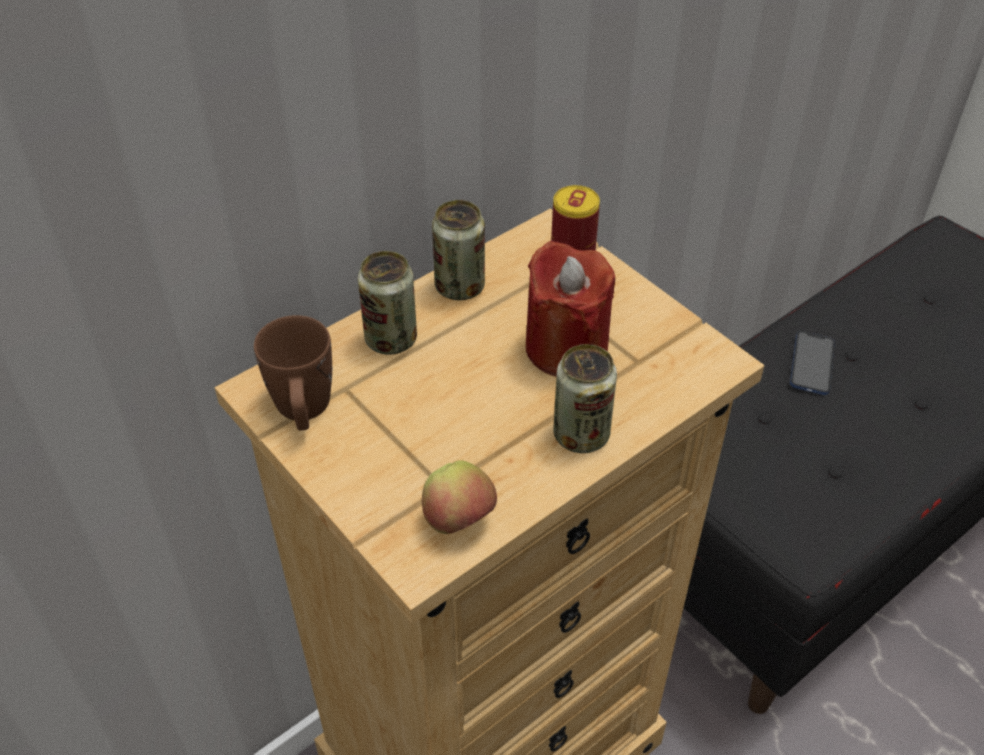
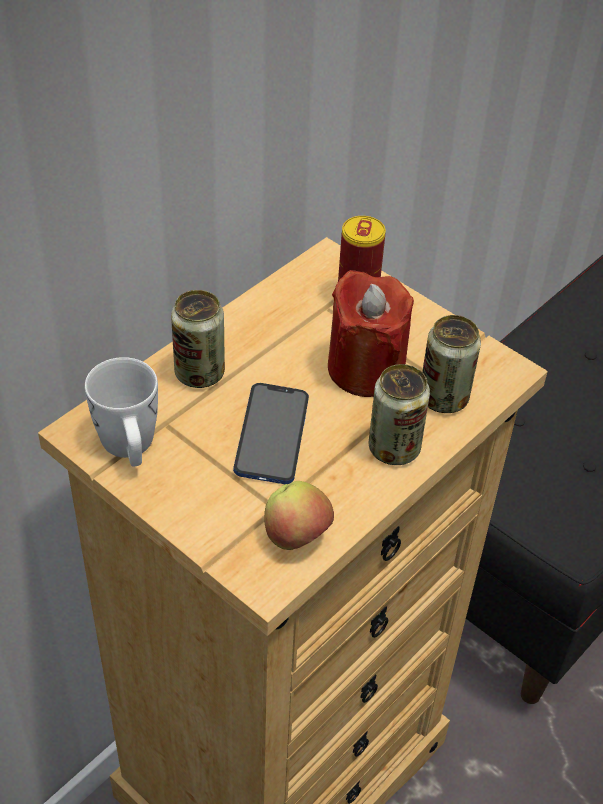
camera: 10 degrees left, 0 degrees up
(303, 411) = (130, 448): brown mug -> white mug
(460, 287) = (255, 318): can -> can (443, 398)
(811, 364) = (555, 366): phone -> phone (272, 435)

